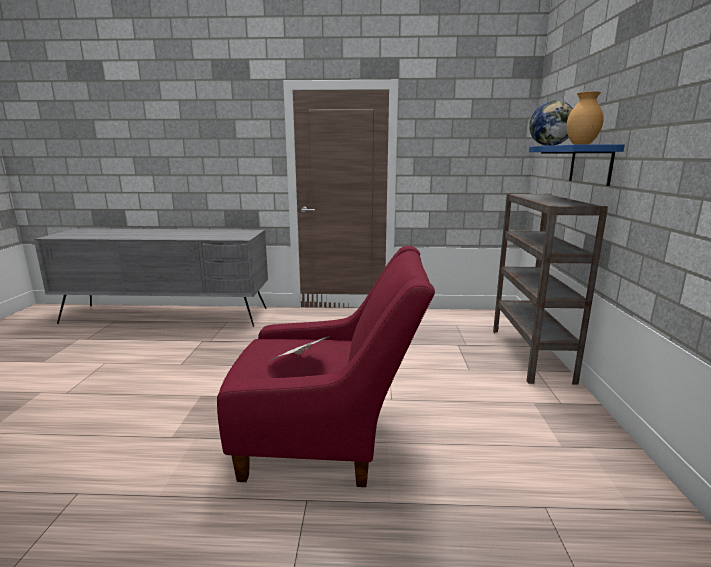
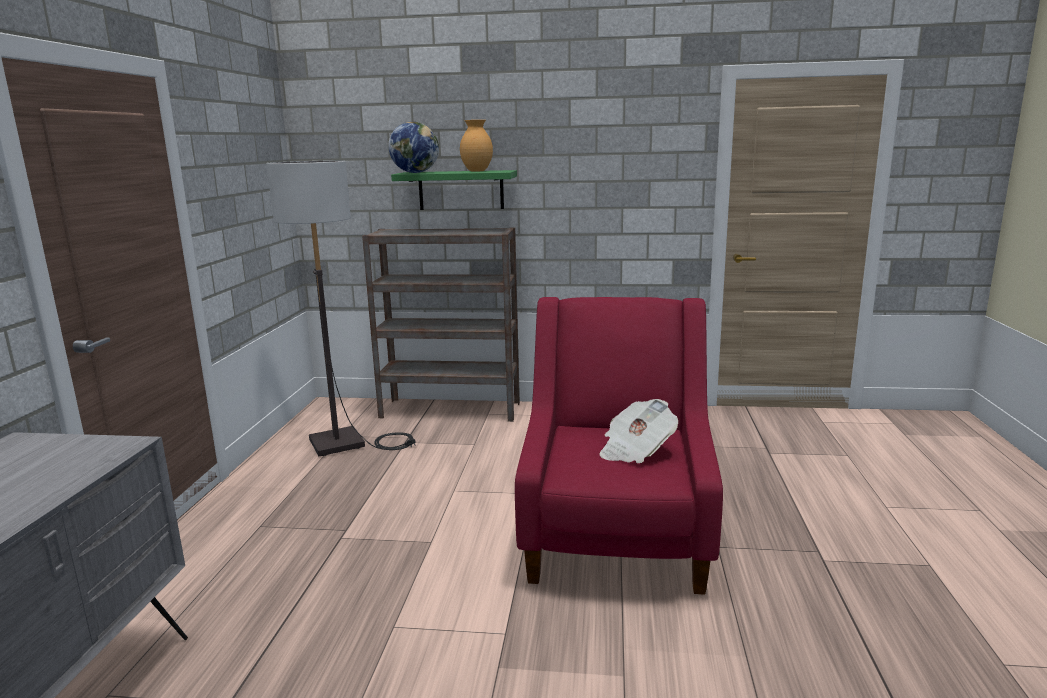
camera: 85 degrees left, 0 degrees up
(445, 330) = (354, 444): none -> floor lamp
(590, 164) = (461, 190): blue shelf -> green shelf

